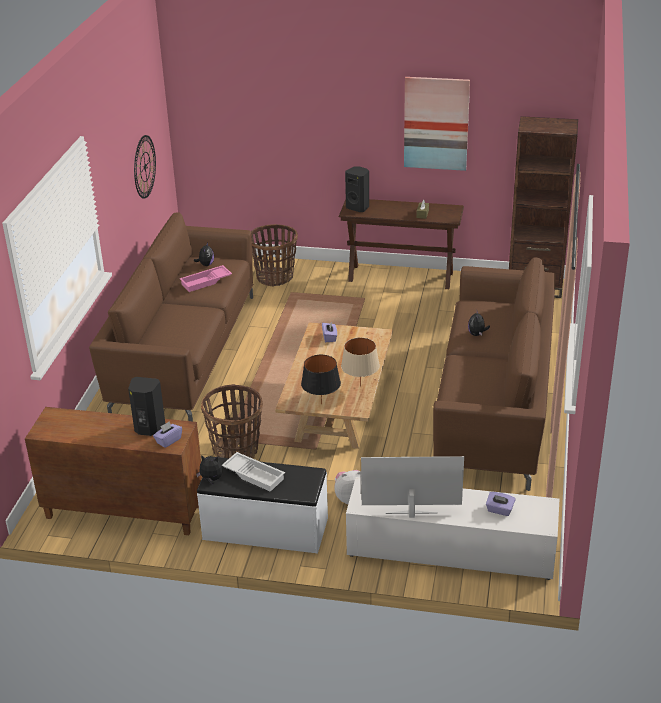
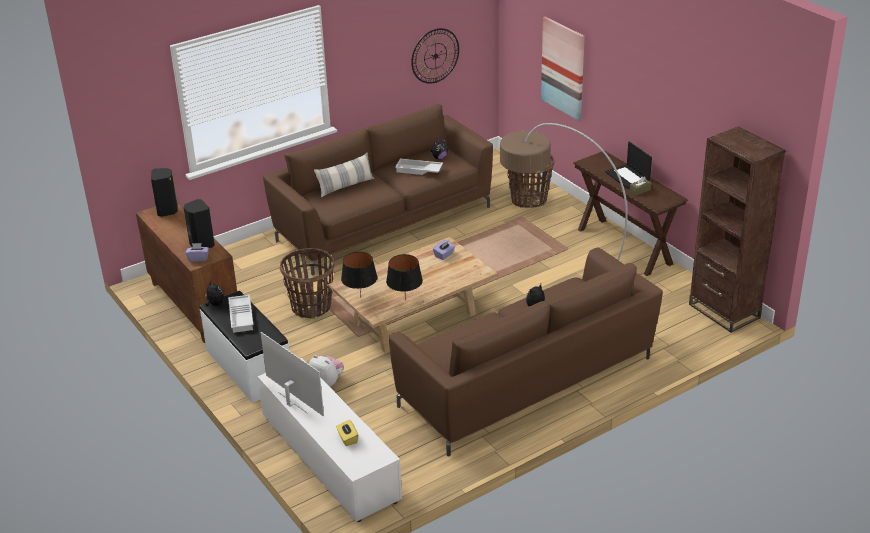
camera: 45 degrees right, 0 degrees up
(163, 324) = (345, 186): none -> pillow
(206, 282) = (418, 170): pink tray -> white tray
(358, 207) = (599, 162): black speaker -> black speaker (167, 211)
(360, 386) = (405, 300): beige table lamp -> black table lamp
(370, 311) = (555, 261): none -> floor lamp
(397, 208) = (628, 177): none -> laptop
(436, 123) = (674, 105): picture -> picture (563, 68)
(499, 510) = (347, 439): purple tissue box -> yellow tissue box

